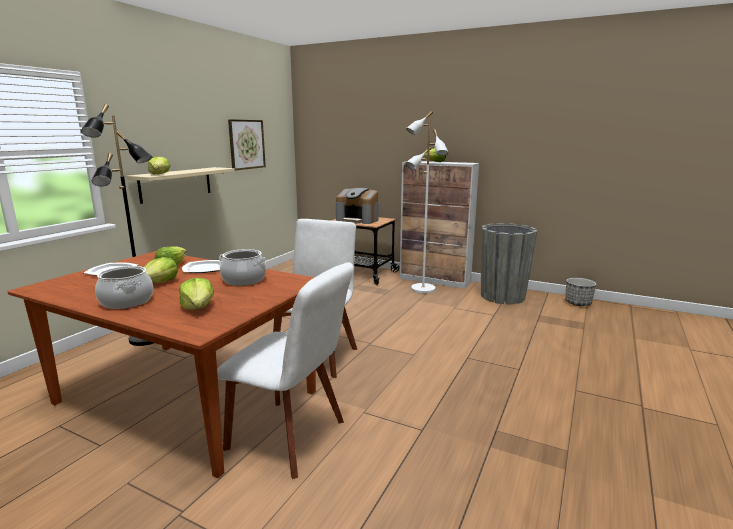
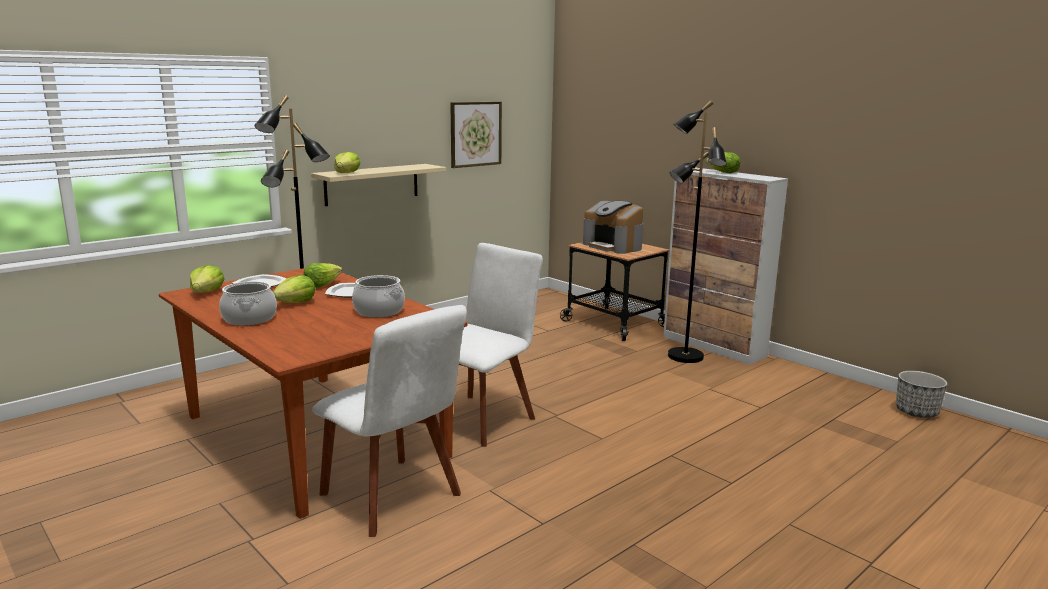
camera: 20 degrees right, 0 degrees up
(198, 308) = (308, 335): lettuce -> lettuce (206, 292)
(422, 289) = (684, 356): white floor lamp -> black floor lamp
(502, 296) = (799, 384): grey planter -> none

